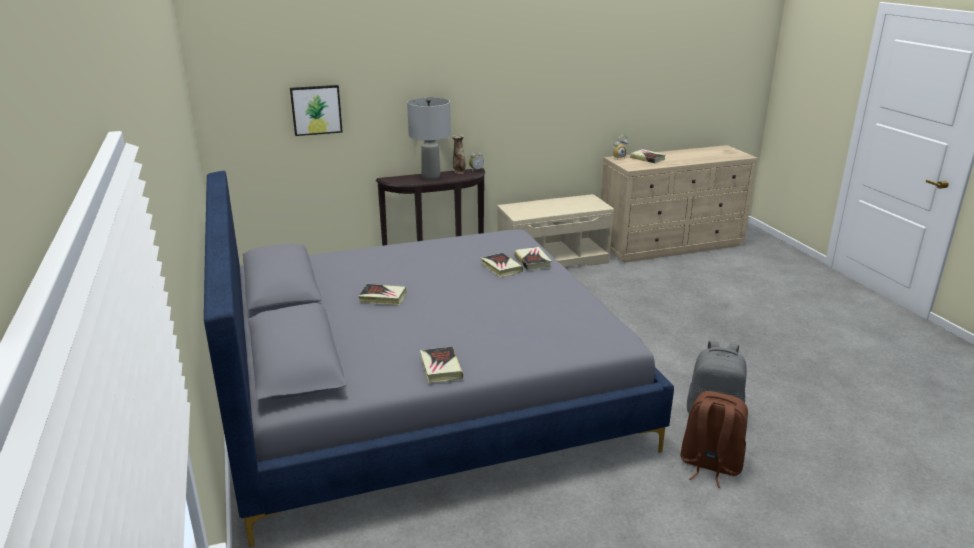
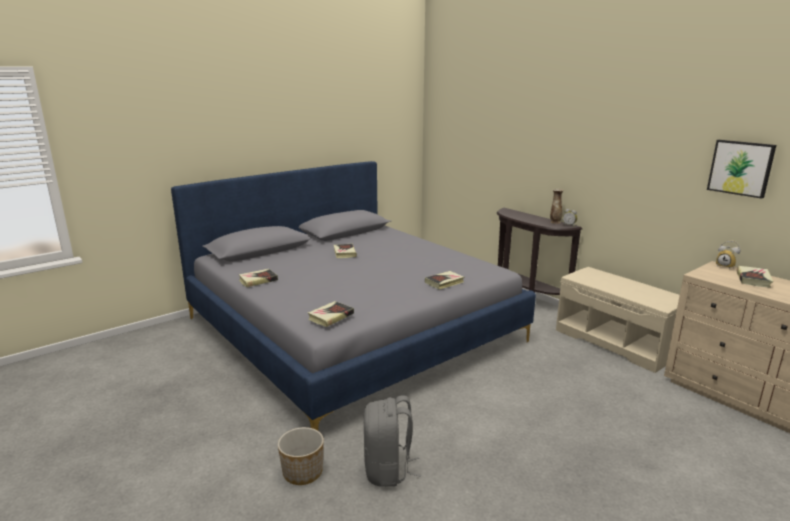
camera: 70 degrees right, 5 degrees down
(316, 110) = (477, 145): picture -> picture (741, 168)
(431, 177) = (529, 217): grey table lamp -> none
(501, 268) = (422, 275): book -> book (331, 317)
(709, 465) = (302, 472): brown backpack -> planter

